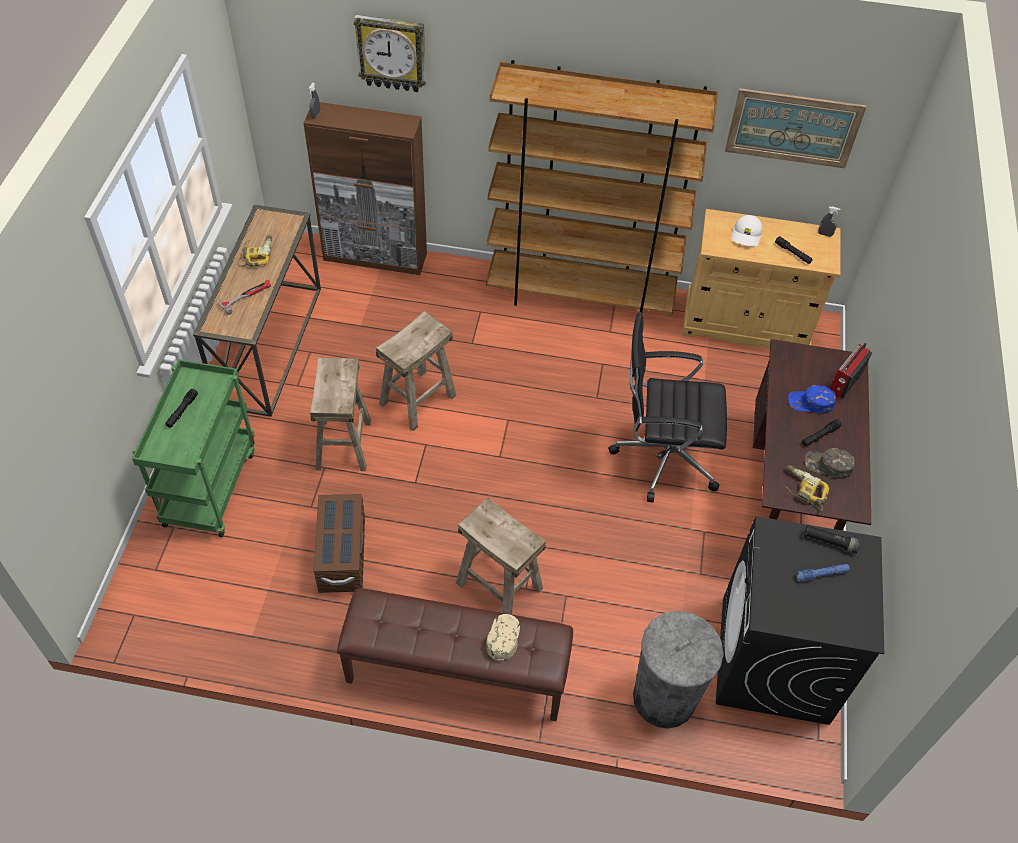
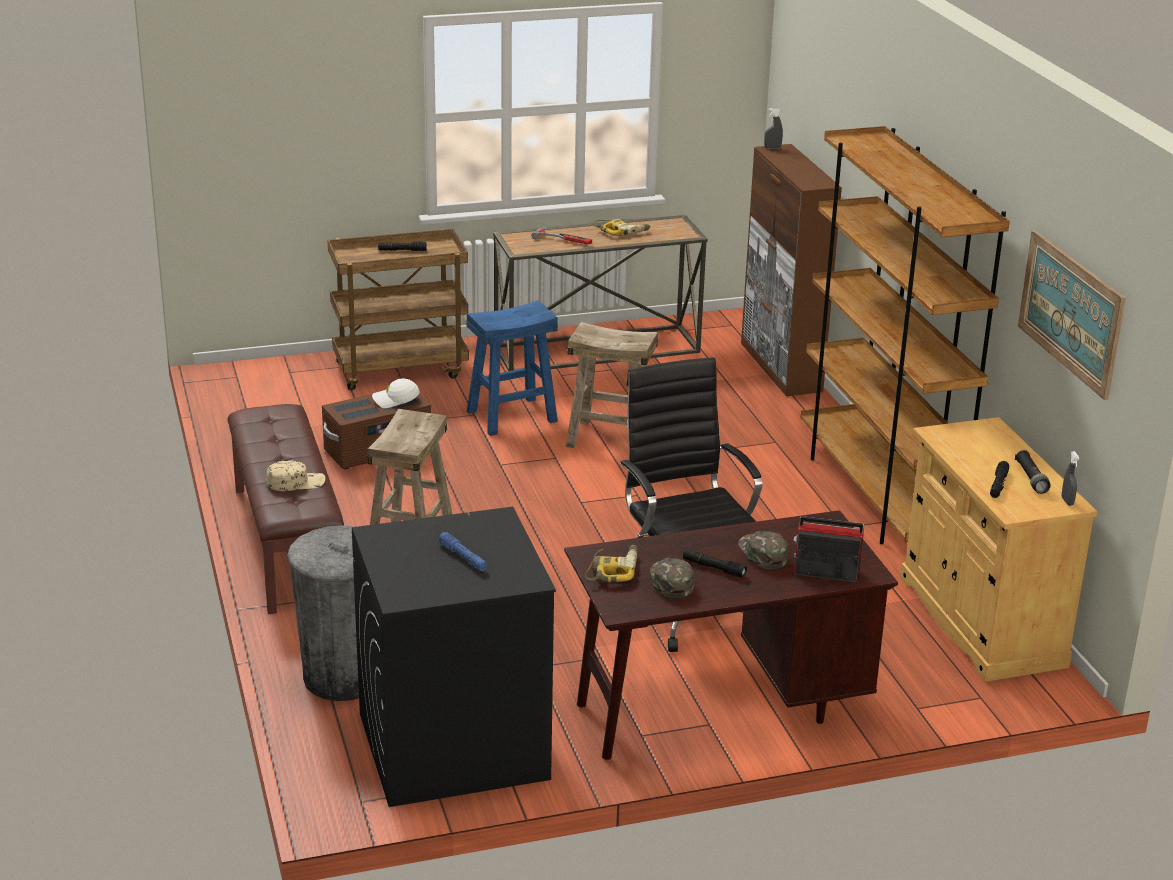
camera: 65 degrees right, 25 degrees down
(210, 486) = (401, 369): green cart -> brown cart
(343, 444) = (512, 416): beige stool -> blue stool
(392, 53) = (840, 100): wall clock -> none
(746, 235) = (987, 450): white cap -> white cap (395, 400)
(810, 402) = (762, 553): blue cap -> green cap
(829, 542) = (516, 556): black flashlight -> black flashlight (1031, 478)

